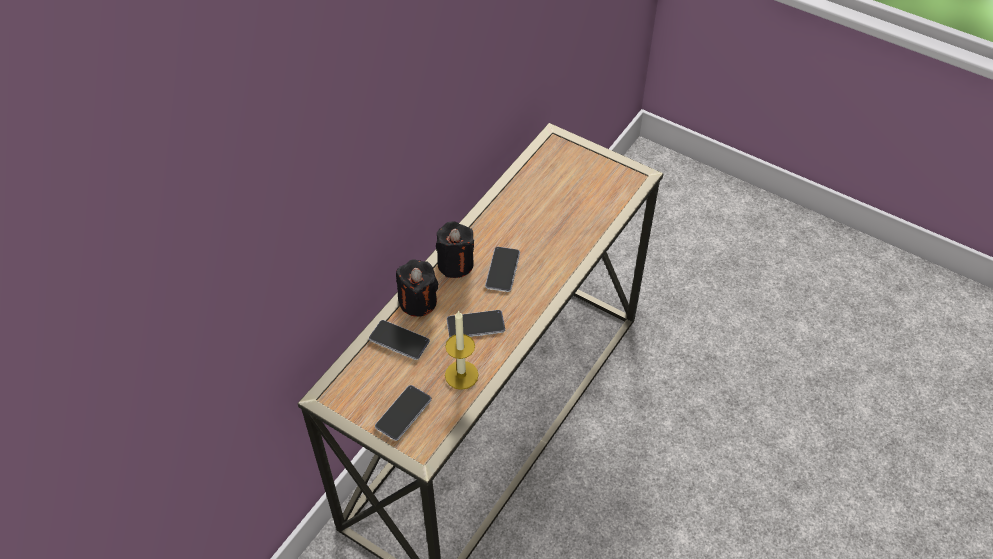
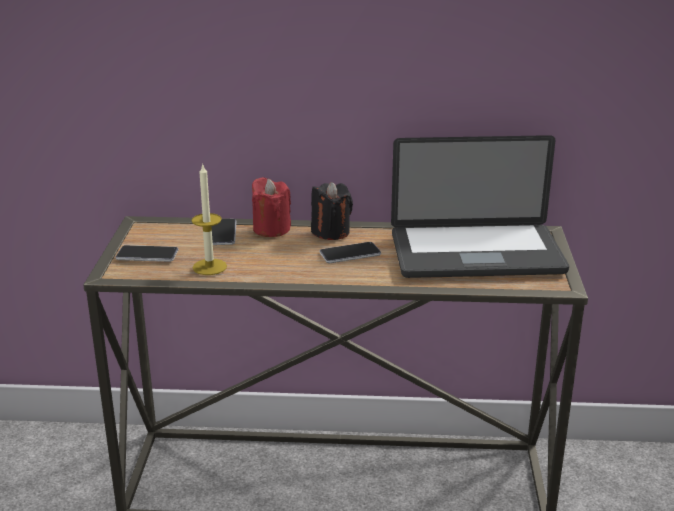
camera: 60 degrees right, 25 degrees down
(418, 302) = (271, 229): black candle -> red candle
(475, 325) = (272, 259): phone -> none
(560, 195) = (476, 254): none -> laptop

